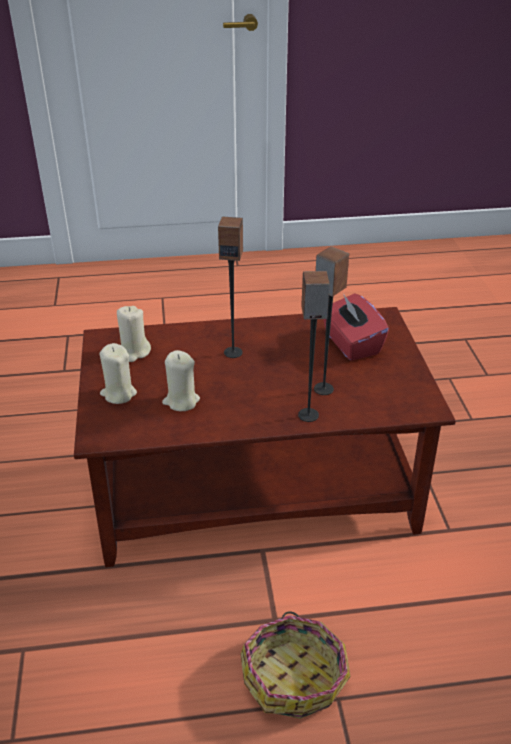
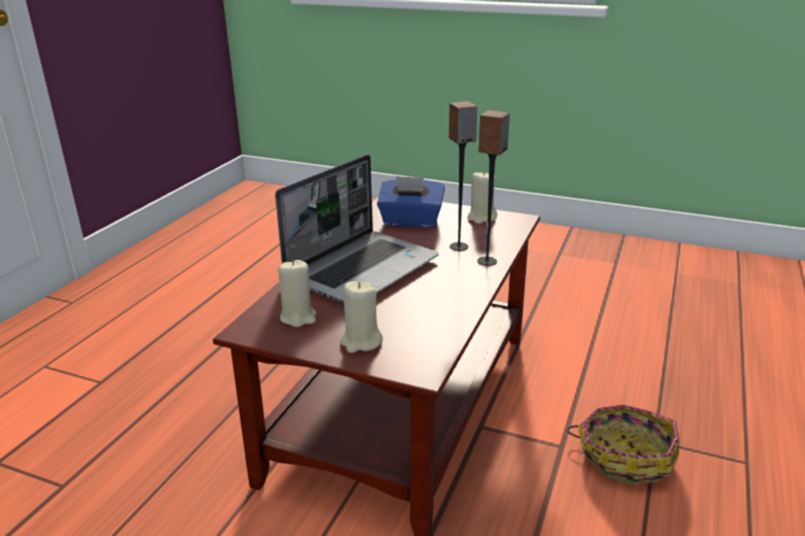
camera: 60 degrees left, 10 degrees down
(181, 401) = (409, 311): beige candle -> beige candle (481, 218)
(233, 352) = (363, 269): speaker -> laptop
(351, 344) = (411, 221): red tissue box -> blue tissue box

